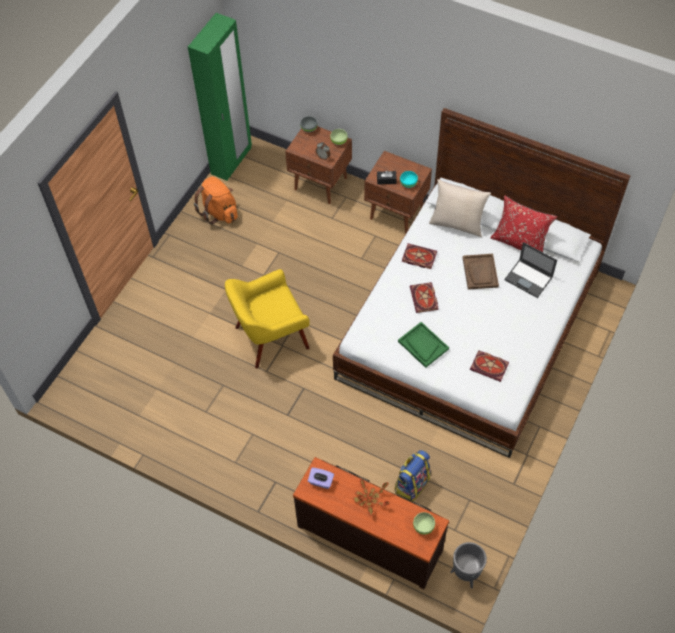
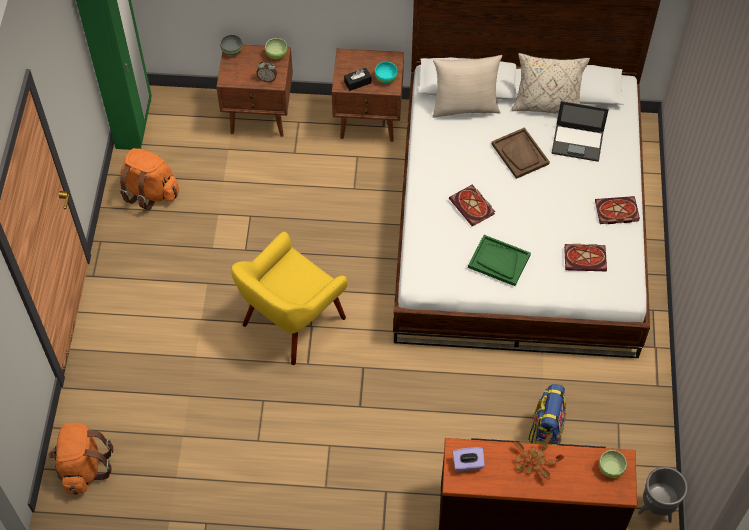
camera: 25 degrees left, 0 degrees up
(82, 385) = (83, 467): none -> orange backpack
(418, 257) = (440, 161): book -> book (615, 212)
(519, 243) = (546, 105): red pillow -> beige pillow

